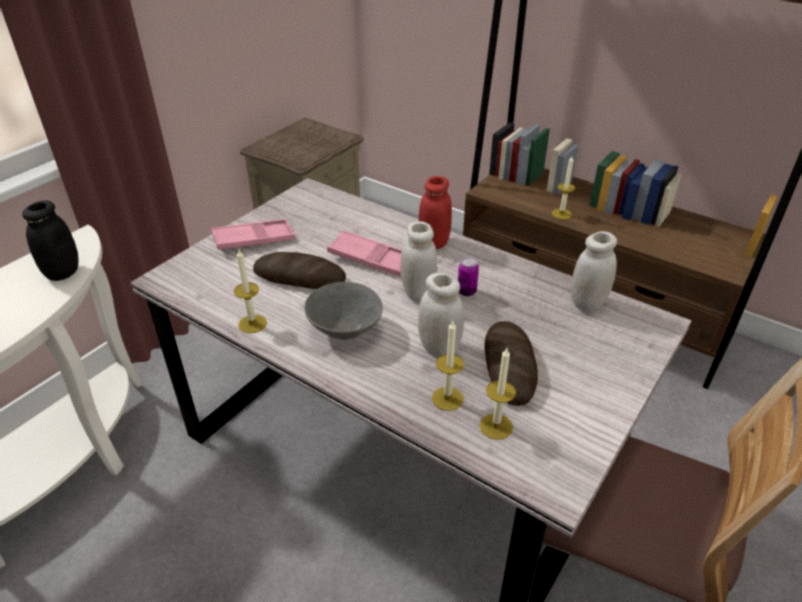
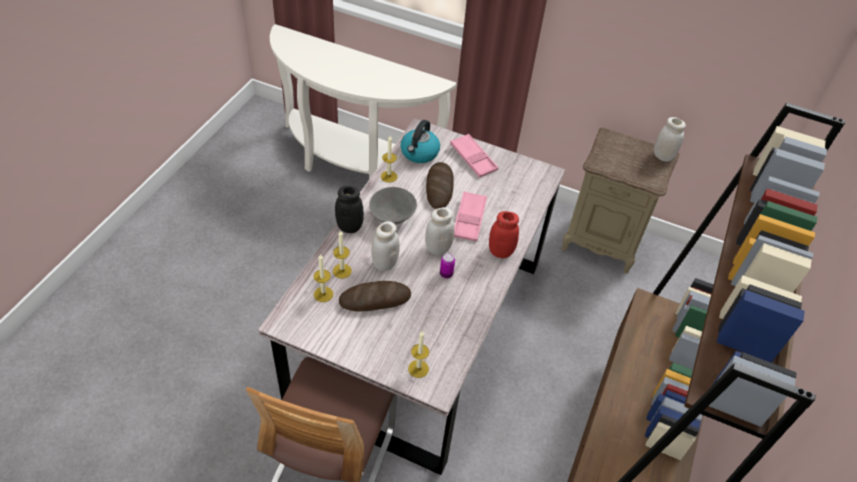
camera: 75 degrees right, 10 degrees up
(62, 272) = (406, 89): black jar -> black jar (349, 227)
(216, 286) = (419, 153): none -> kettle
(561, 214) = (632, 361): candle -> candle (418, 368)
(587, 303) = (451, 345): white jar -> white jar (663, 156)

